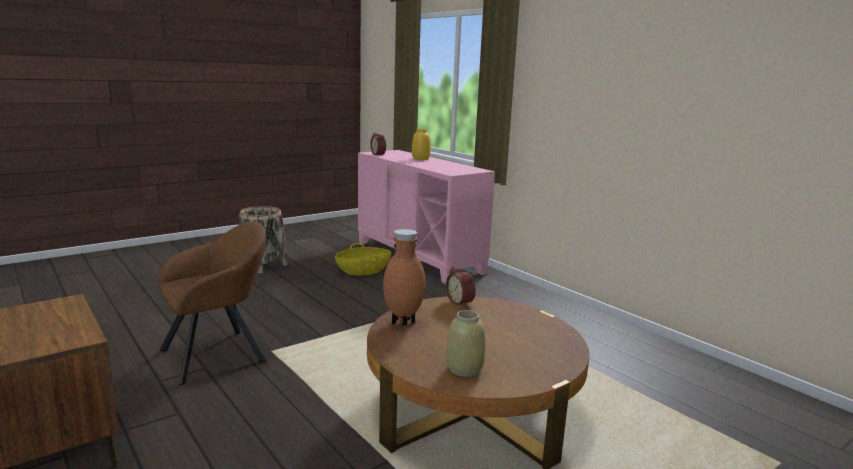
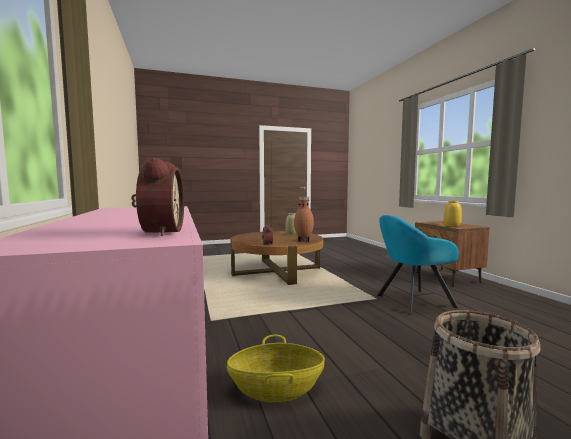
camera: 160 degrees left, 10 degrees down
(219, 354) = (411, 301): brown armchair -> turquoise armchair
(420, 159) = (107, 220): yellow vase -> yellow vase (452, 225)

